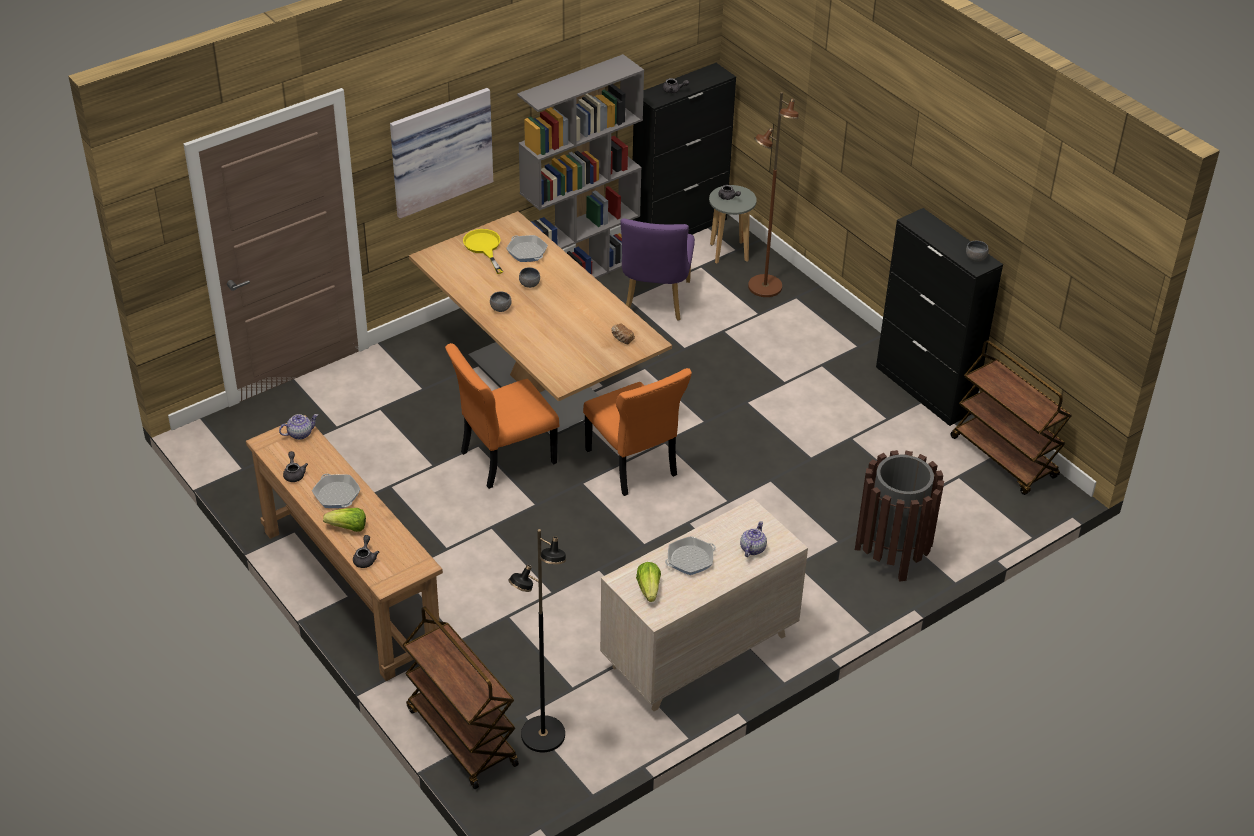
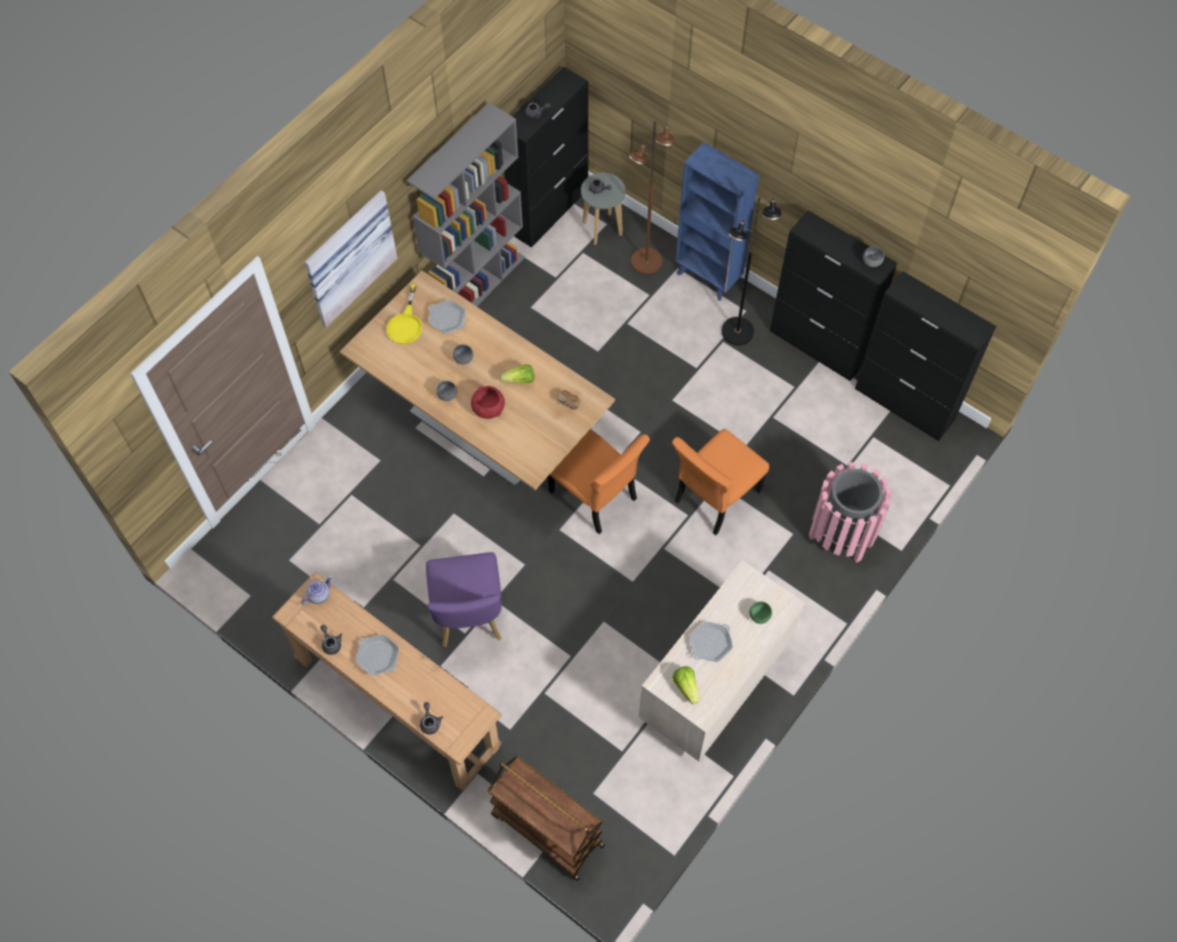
camera: 15 degrees left, 20 degrees up
(348, 528) = (402, 691): lettuce -> lettuce (519, 380)
(484, 247) = (406, 324): yellow frying pan -> yellow frying pan turned 135 degrees counterclockwise
(504, 458) = (481, 520): orange chair -> orange chair (714, 498)
(538, 326) = (488, 408): none -> red bowl
(542, 735) = (613, 808): black floor lamp -> black floor lamp (737, 332)
(655, 302) = (555, 305): purple chair -> purple chair (469, 618)
(752, 548) = (759, 616): teapot -> green bowl
(826, 312) = (708, 277): none -> blue bookcase
(892, 554) = (841, 535): brown trash can -> pink trash can
(1004, 458) = (904, 404): brown cart -> black cabinet

